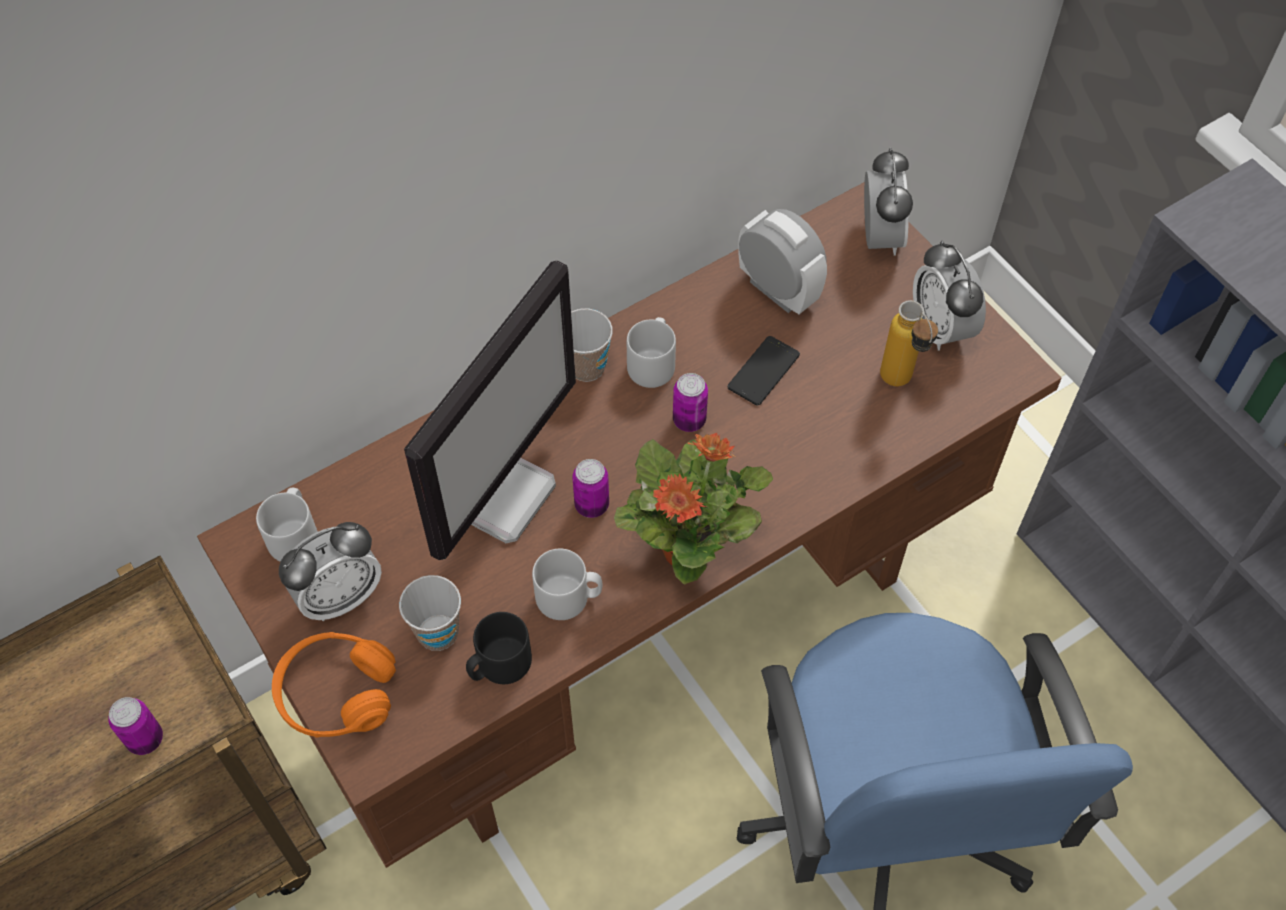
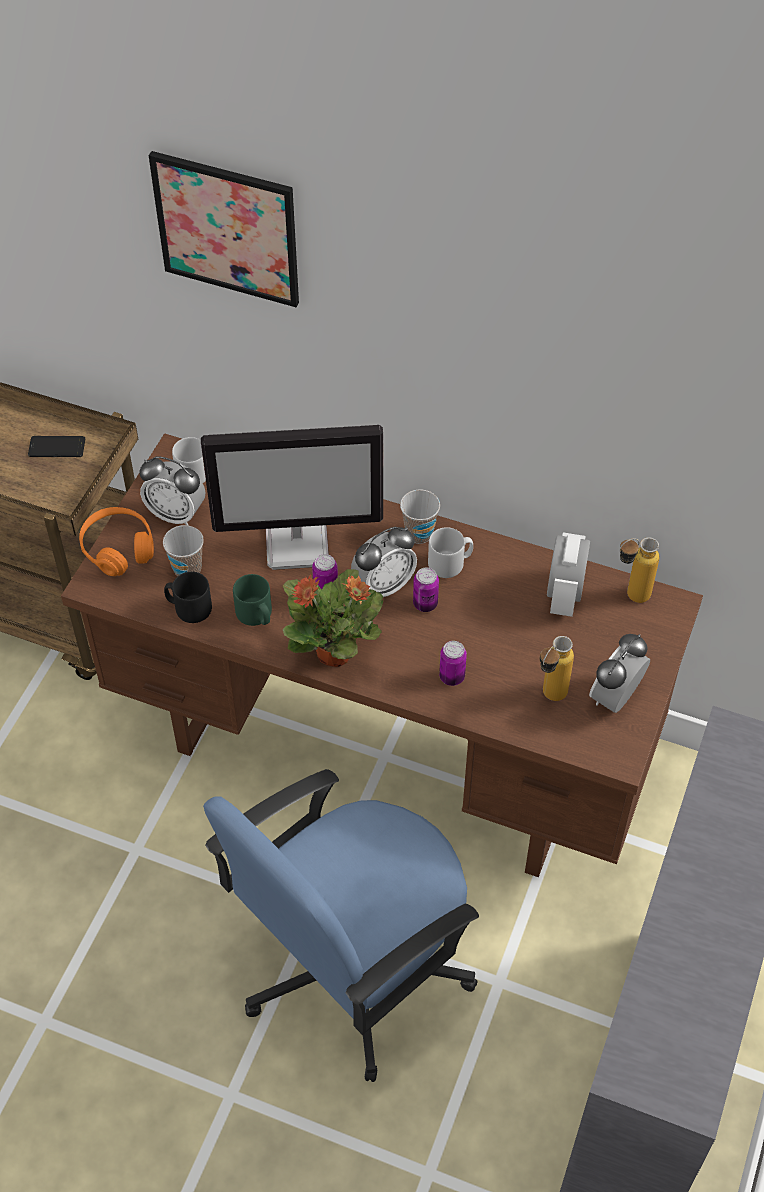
camera: 55 degrees right, 5 degrees down
(145, 739) = (37, 489): can -> can (452, 677)
(208, 176) = (227, 228): none -> picture
(569, 598) = (256, 615): grey mug -> green mug
(763, 371) = (495, 621): phone -> phone (57, 447)
(824, 238) = (629, 597): none -> bottle
(880, 237) = (659, 626): alarm clock -> alarm clock (384, 585)

